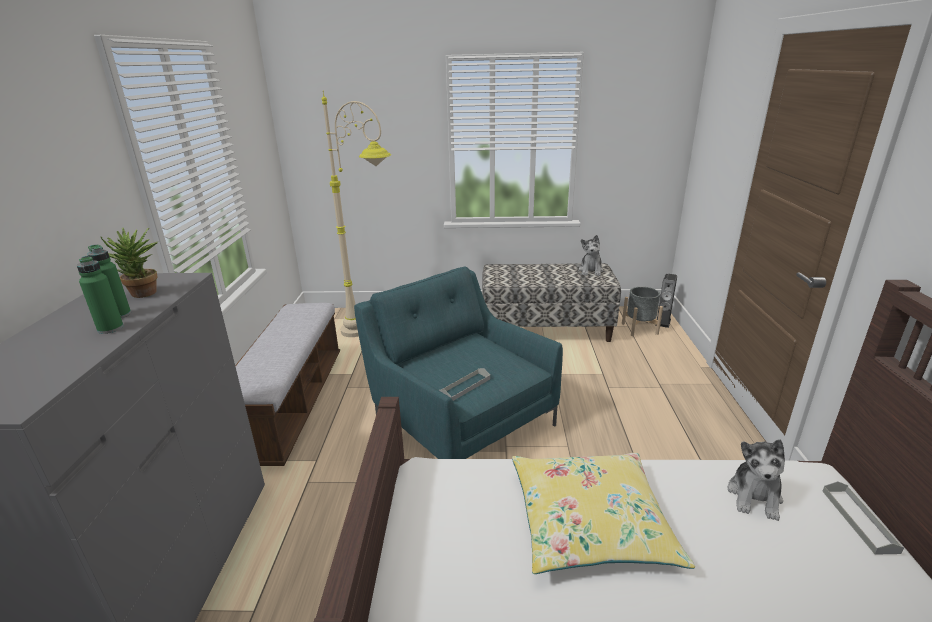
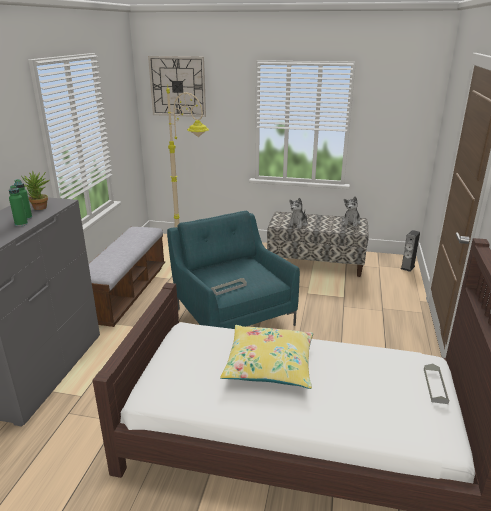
camera: 10 degrees right, 0 degrees up
(333, 98) = (177, 86): none -> wall clock
(639, 328) = (387, 270): grey planter -> none
(754, 496) = (377, 366): plush toy -> plush toy (298, 224)

